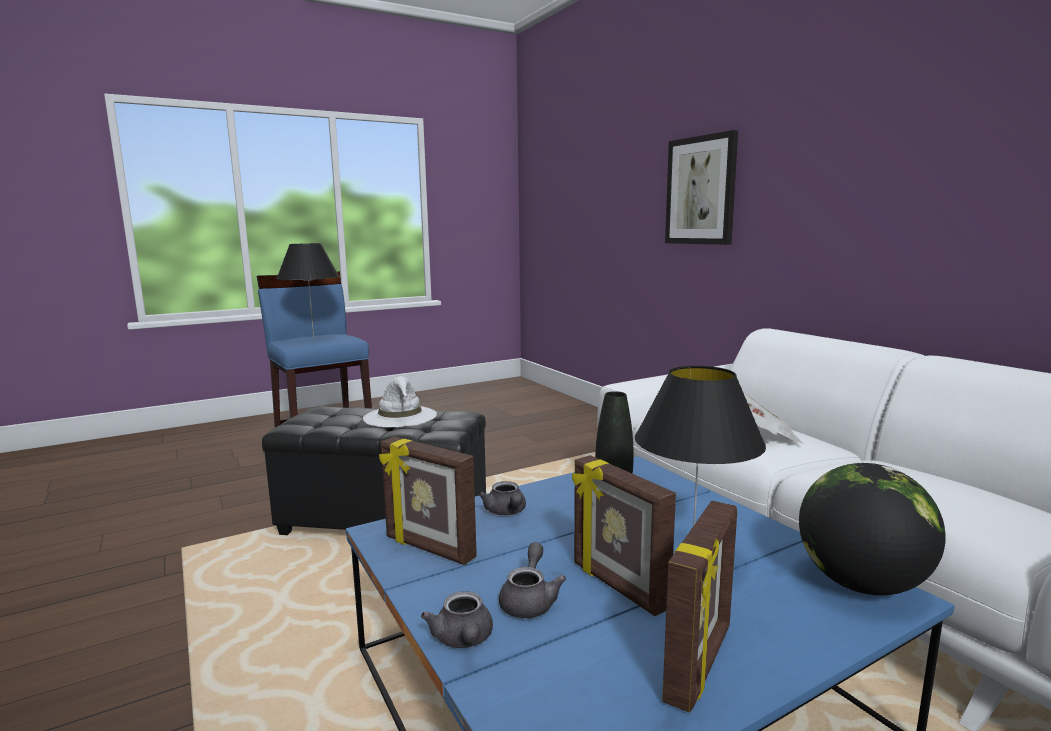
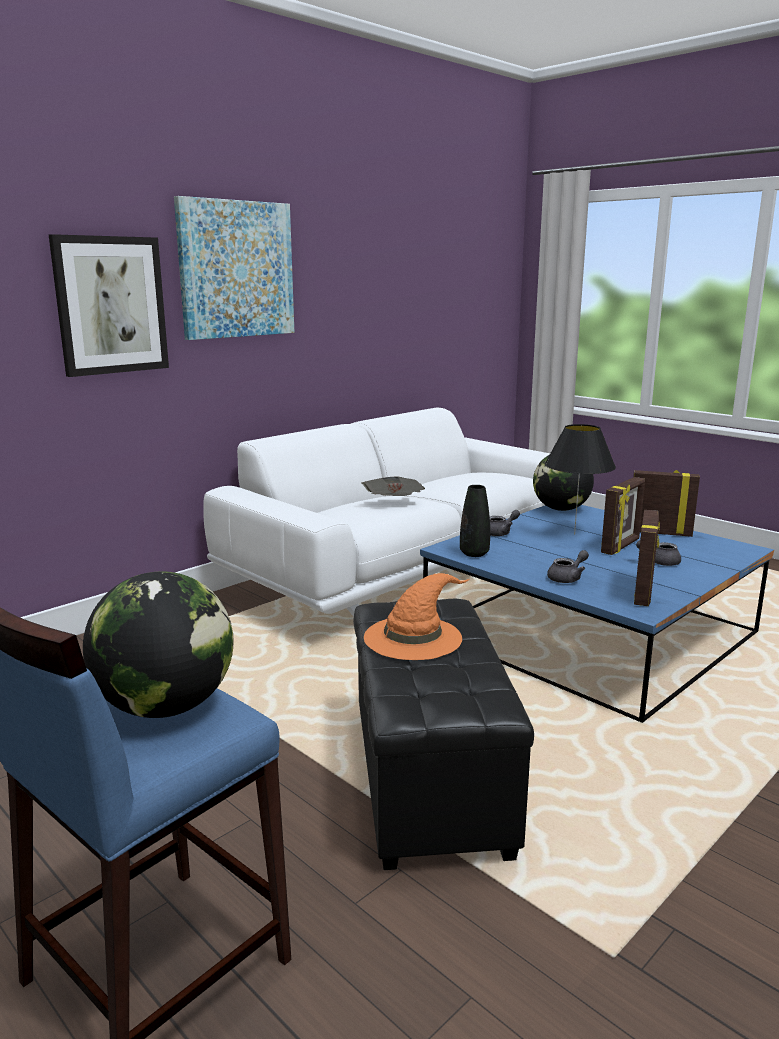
camera: 105 degrees left, 5 degrees up
(314, 339) = (166, 707): black table lamp -> globe
(400, 416) = (414, 636): white hat -> orange hat
(463, 640) = (709, 571): grey teapot -> grey teapot (500, 533)
(810, 149) = (236, 269): none -> picture

